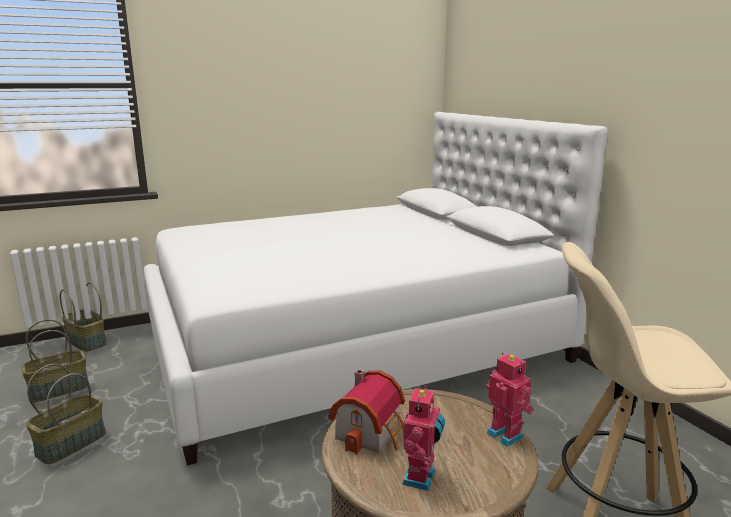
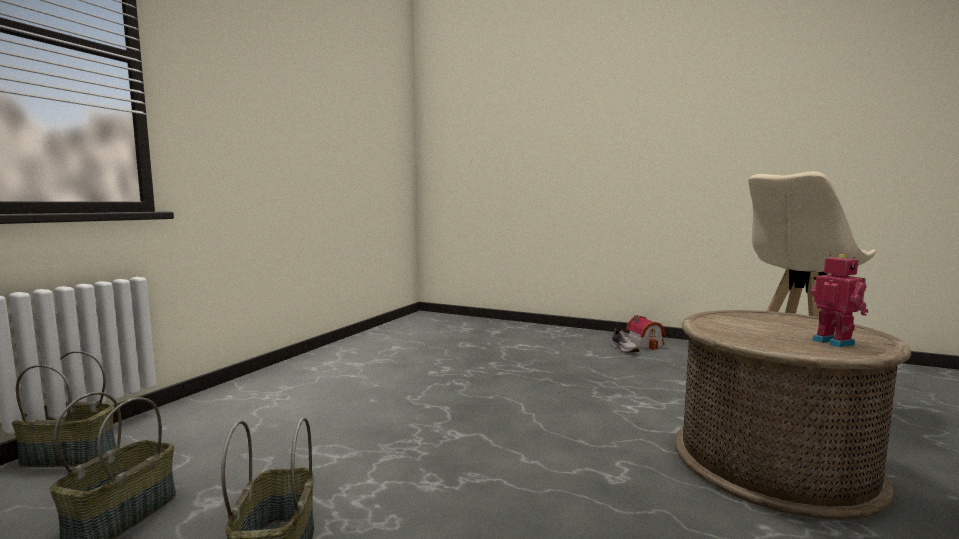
camera: 40 degrees left, 10 degrees down
(352, 343) = (441, 362): white bed -> none
(372, 432) = (747, 334): toy house -> toy house (646, 344)
(506, 434) = (795, 316): toy robot -> none
(546, 390) = (625, 349): none -> shoe

